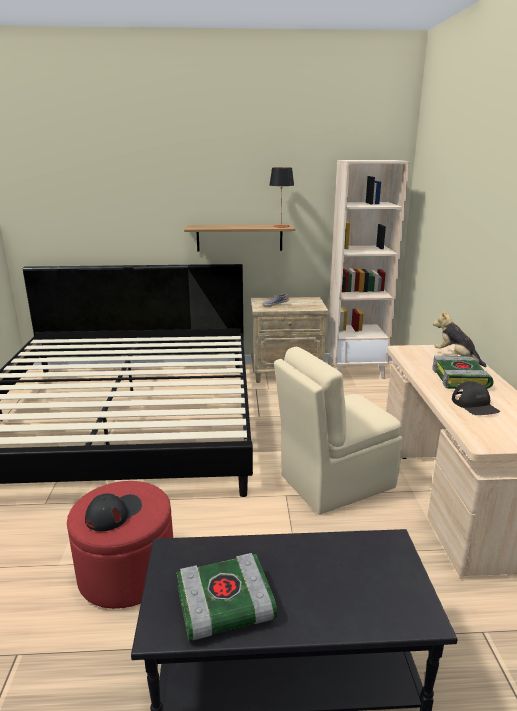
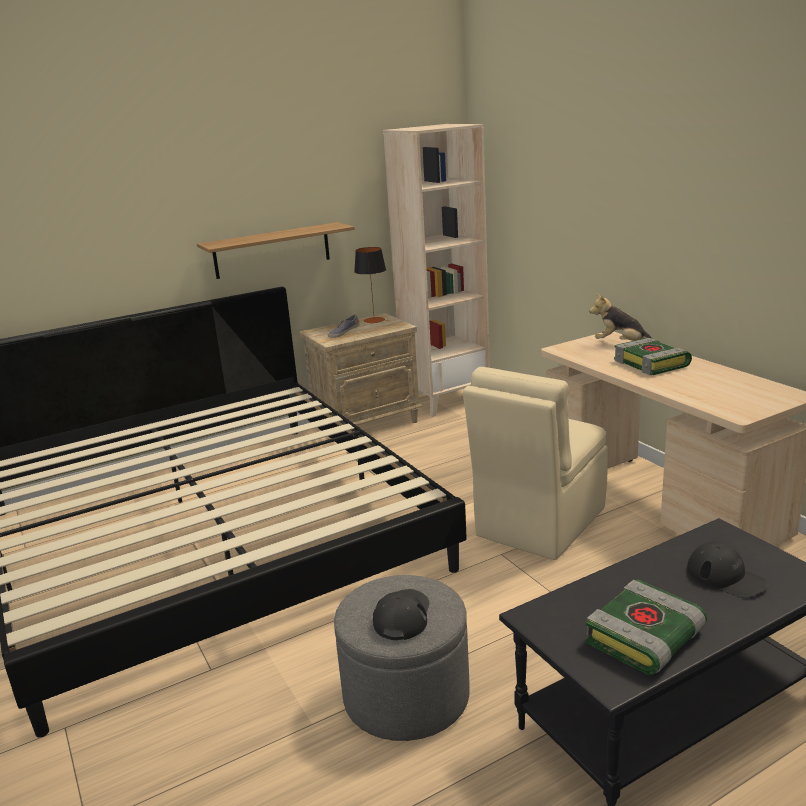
camera: 25 degrees left, 0 degrees up
(127, 572) = (406, 696): red ottoman -> grey ottoman
(281, 226) = (330, 226): table lamp -> table lamp (374, 320)
(475, 405) = (693, 384): black cap -> black cap (726, 577)

